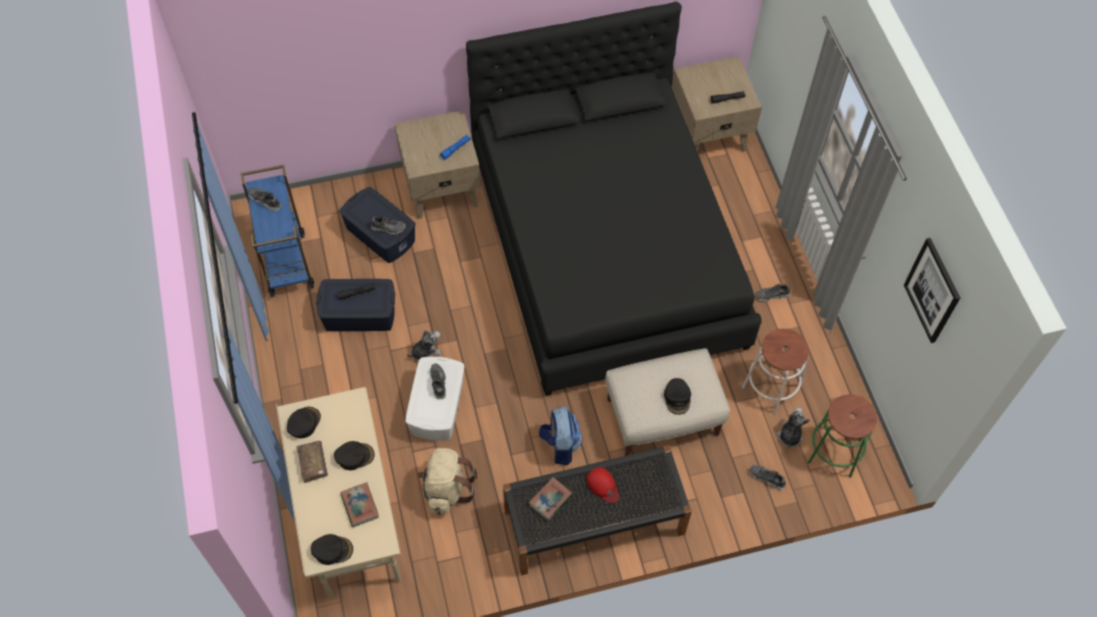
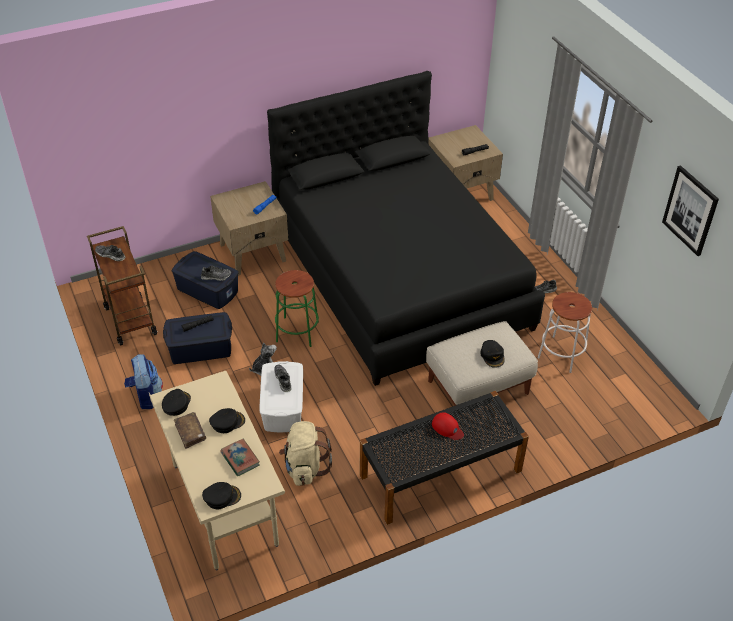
camera: 10 degrees left, 15 degrees down
(287, 262) = (130, 319): blue cart -> brown cart
(550, 500) = (404, 445): book -> none
(560, 445) = (396, 420): backpack -> backpack (146, 396)
(767, 478) = (578, 419): shoe -> none
(789, 435) = (587, 386): plush toy -> none
(834, 451) = (627, 392): green stool -> green stool (297, 331)

